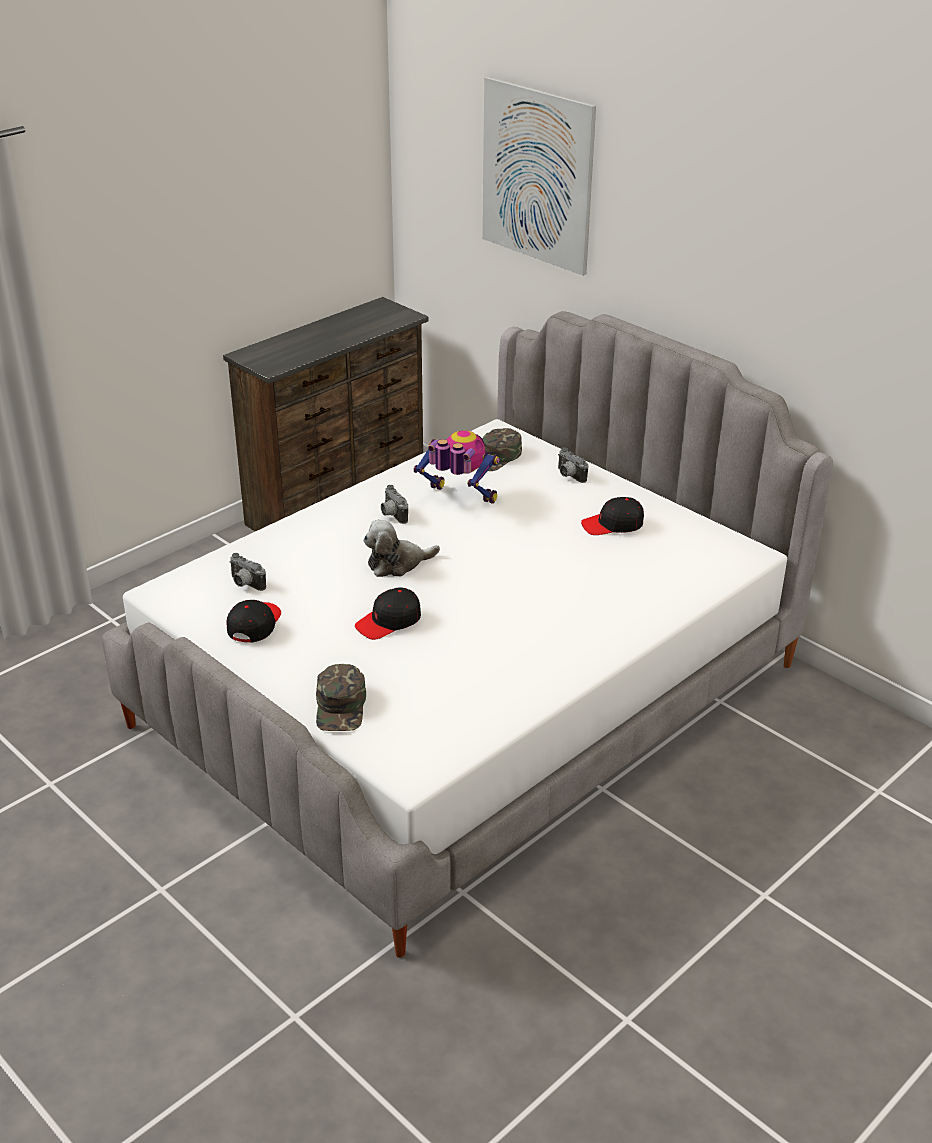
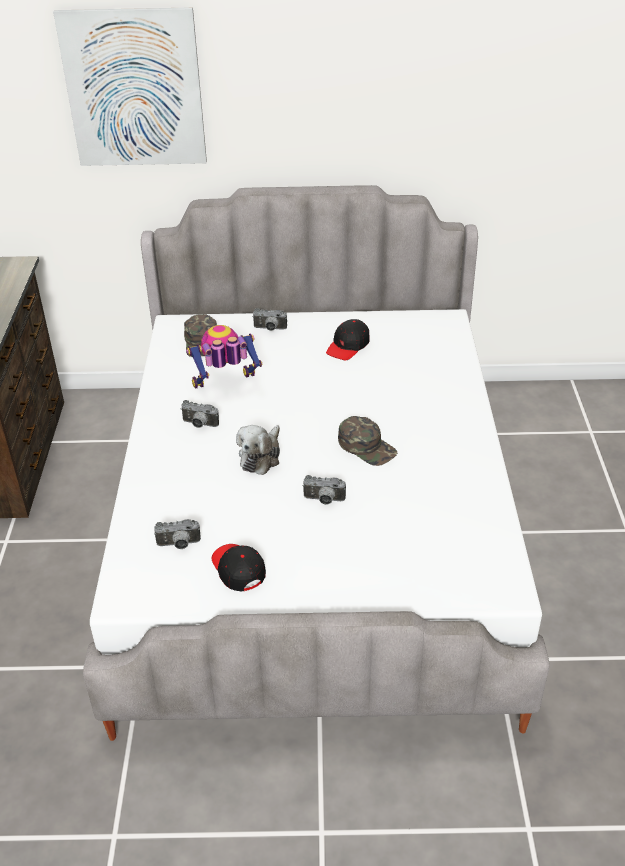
camera: 45 degrees left, 5 degrees up
(341, 706) = (393, 581): green cap -> green cap (367, 446)
(389, 622) = (324, 500): black cap -> camera

